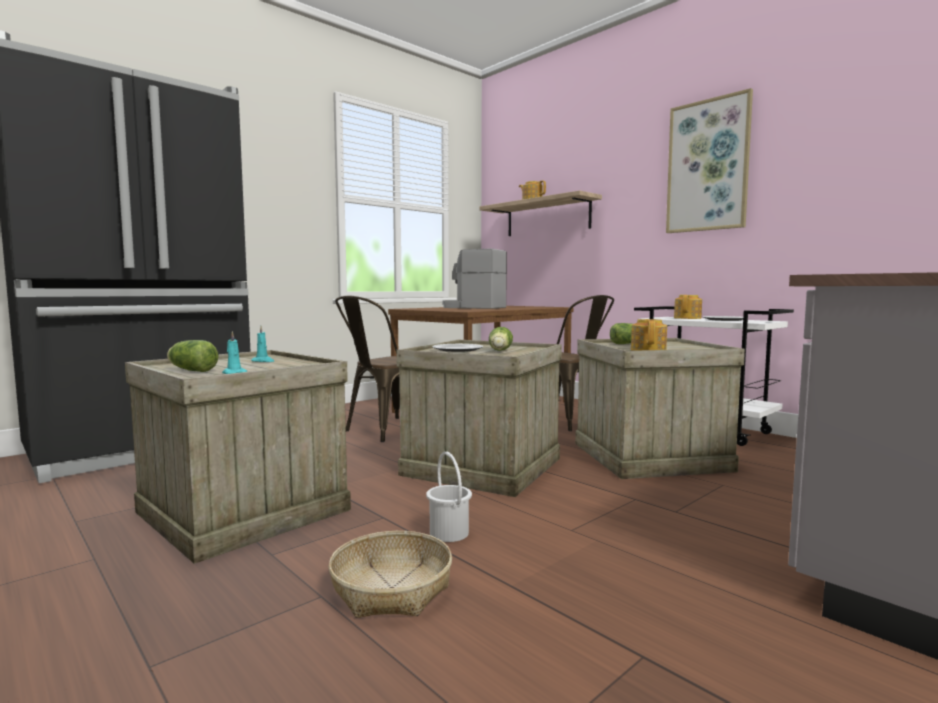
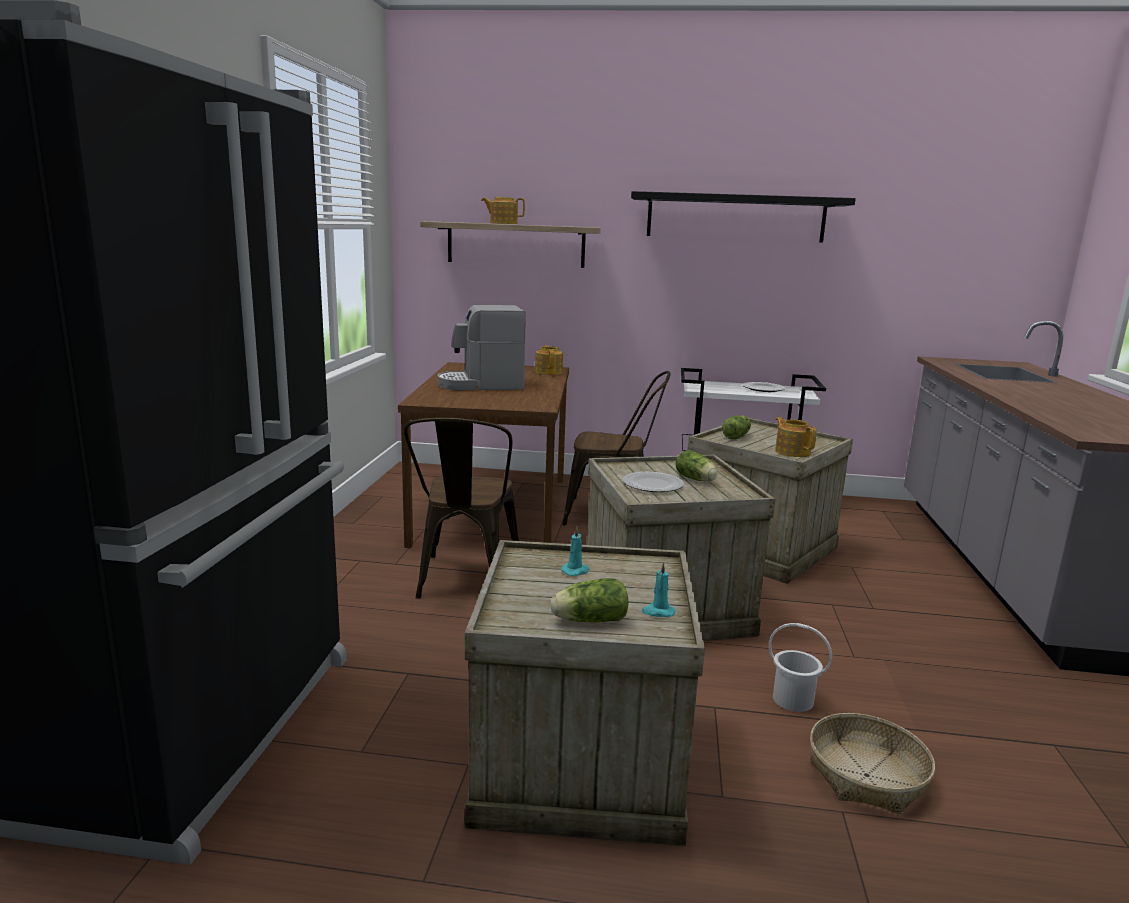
camera: 40 degrees left, 10 degrees up
(688, 318) = (722, 385): teapot -> teapot (549, 372)
(708, 166) = (735, 218): picture -> black shelf

